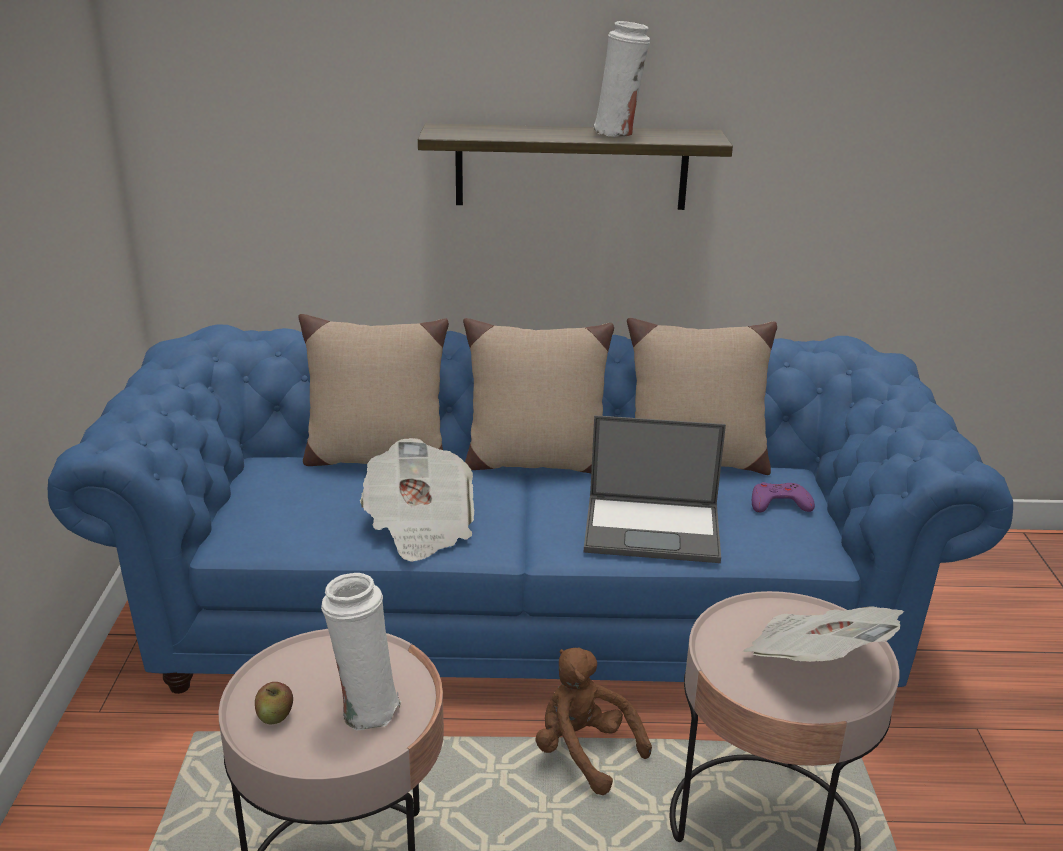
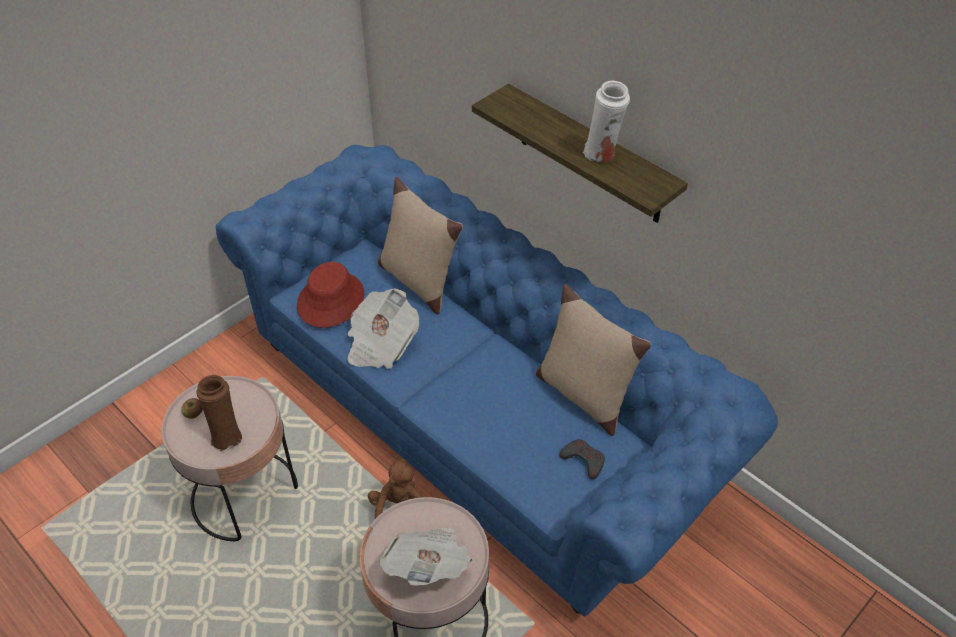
camera: 45 degrees right, 20 degrees up
(290, 521) = (330, 300): none -> red hat
(365, 708) = (226, 436): white vase -> brown vase
(535, 463) = (493, 336): beige pillow -> none
(654, 528) = (489, 427): laptop -> none
(779, 503) = (583, 460): purple game controller -> grey game controller

